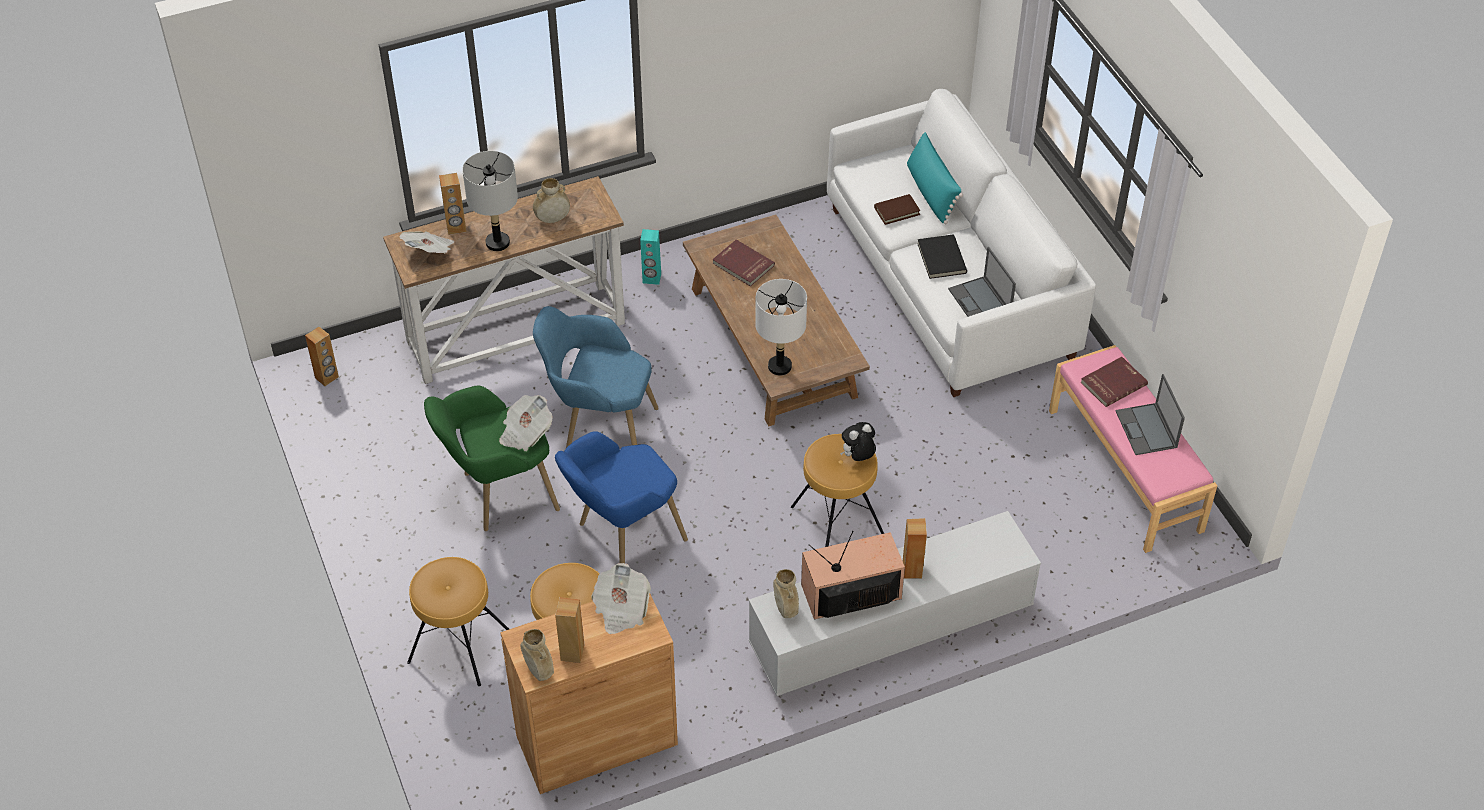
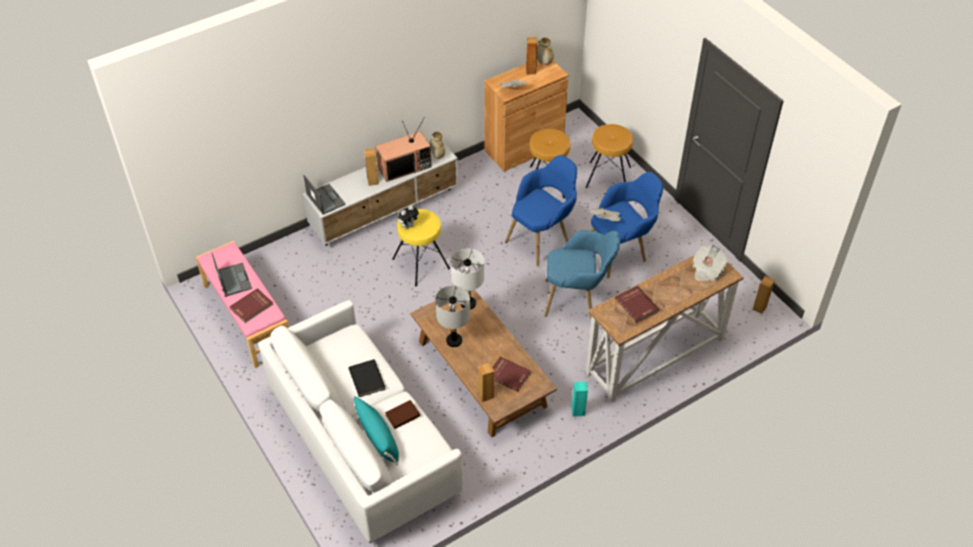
camera: 170 degrees right, 0 degrees up
(456, 227) = (699, 289): brown speaker -> brown speaker (486, 395)
(497, 496) = (621, 252): green armchair -> blue armchair
(498, 243) = (666, 282): grey table lamp -> grey table lamp (454, 341)
(552, 219) = (637, 305): beige vase -> red book
(837, 522) = (421, 263): brown stool -> yellow stool
(980, 302) = (338, 348): laptop -> laptop (325, 199)

